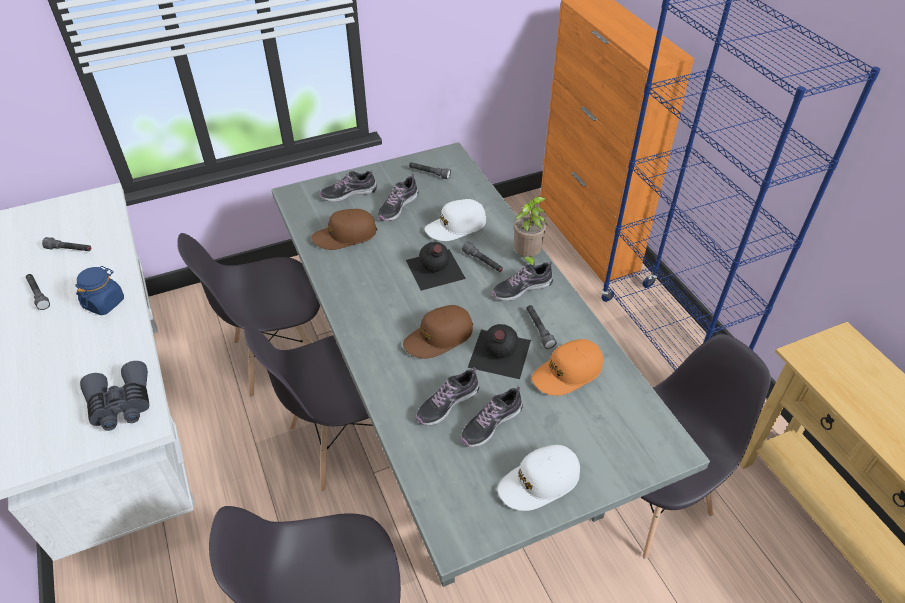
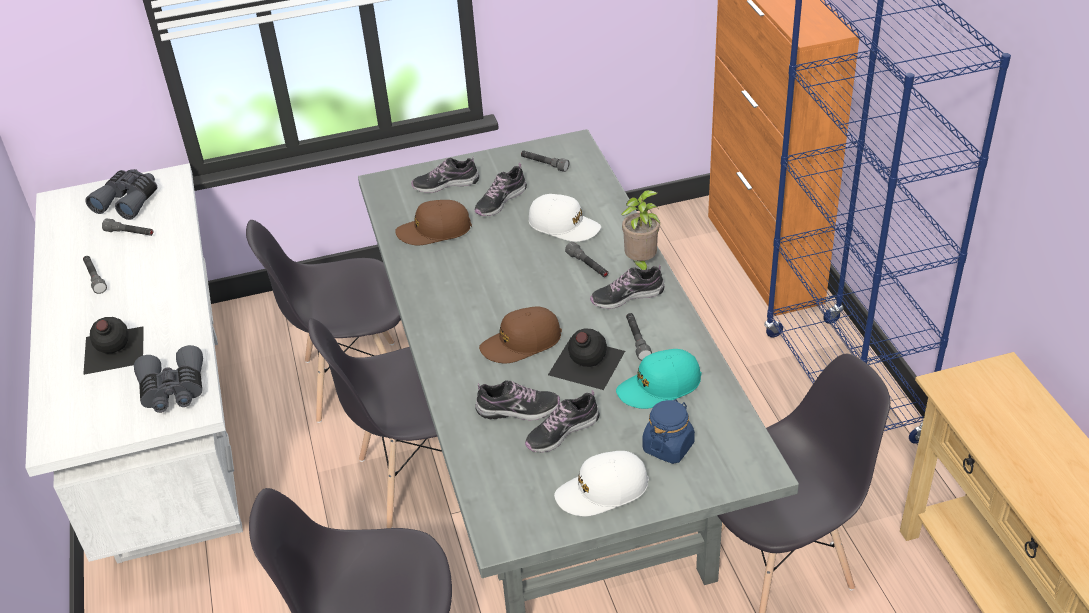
camera: 10 degrees right, 5 degrees down
(66, 219) = (128, 201): none -> grey binoculars
(104, 303) = (163, 290): blue jar -> blue jar (668, 446)
(434, 270) = (530, 272): black bottle -> black bottle (113, 350)
(447, 404) = (518, 410): shoe -> shoe turned 150 degrees counterclockwise
(456, 226) = (564, 226): white cap -> white cap turned 135 degrees counterclockwise
(567, 373) = (659, 387): orange cap -> turquoise cap

